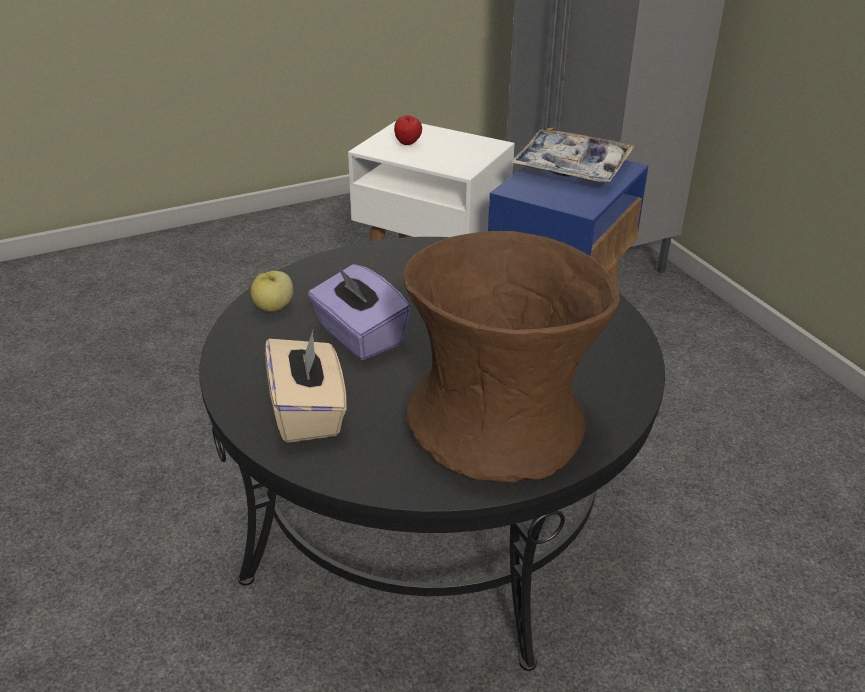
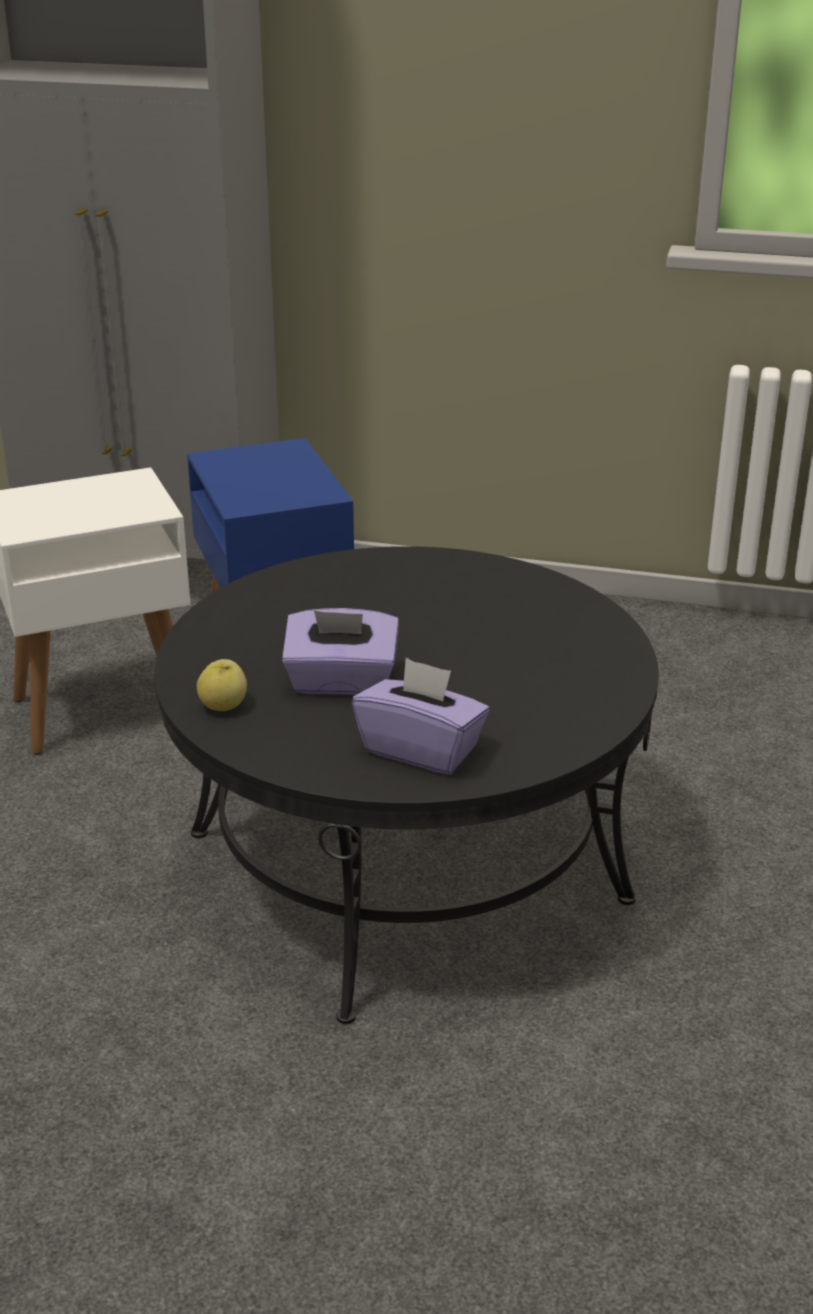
camera: 50 degrees left, 5 degrees down
(308, 413) = (421, 749): beige tissue box -> purple tissue box
(408, 144) = (51, 512): apple -> none
(500, 422) = (552, 671): brown vase -> none
(571, 168) = (250, 467): tray -> none

